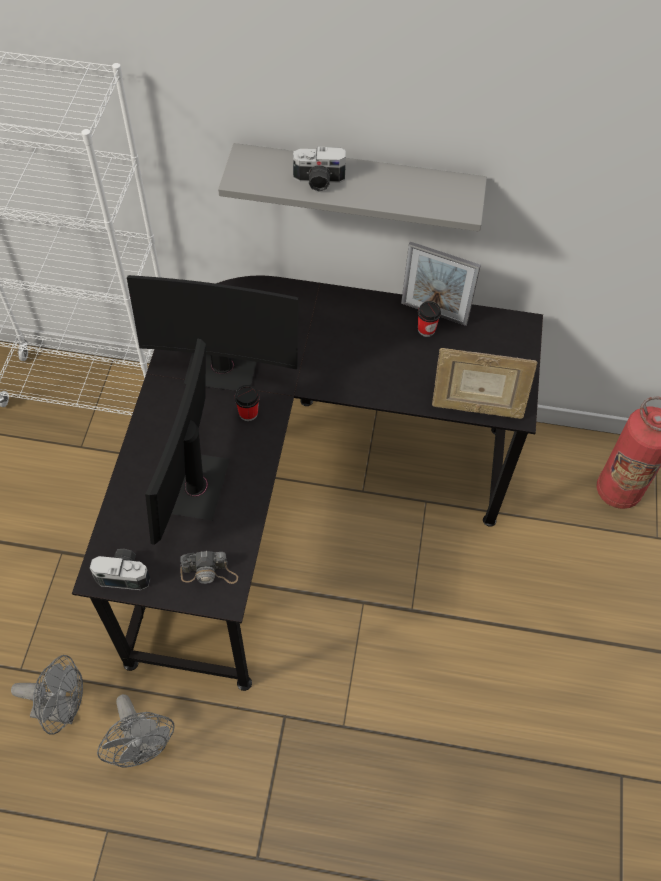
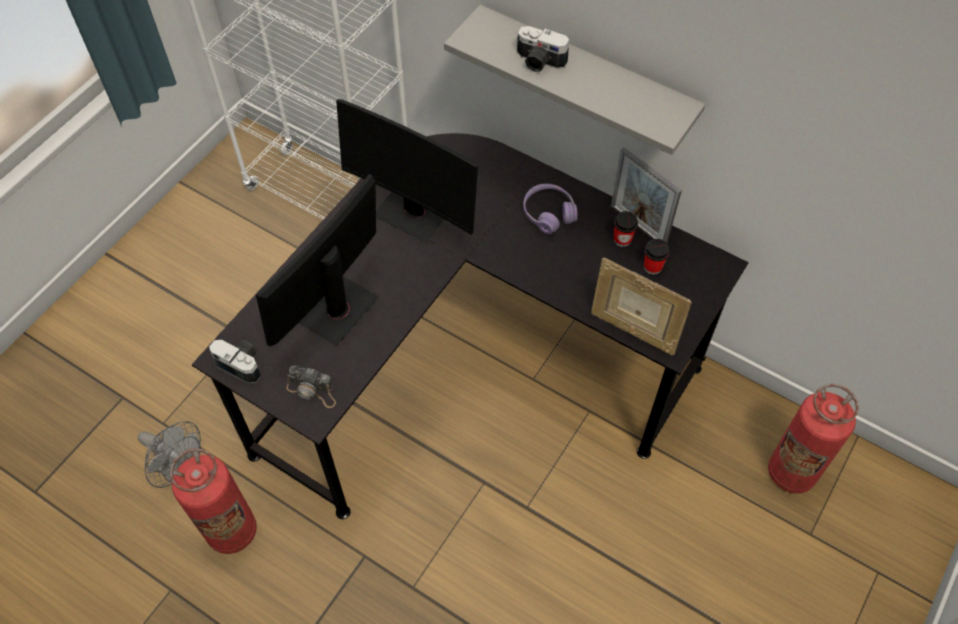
camera: 25 degrees right, 0 degrees up
(143, 746) = (232, 531): grey fan -> fire extinguisher
(248, 413) = (416, 261): cup -> cup (652, 267)
(349, 328) = (548, 213): none -> purple headphones

